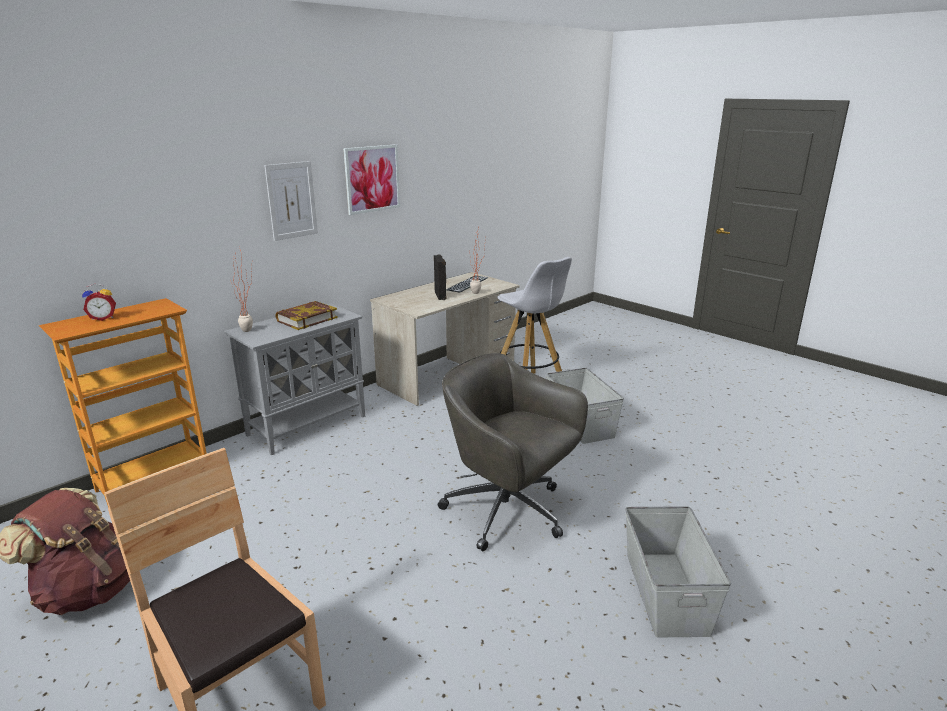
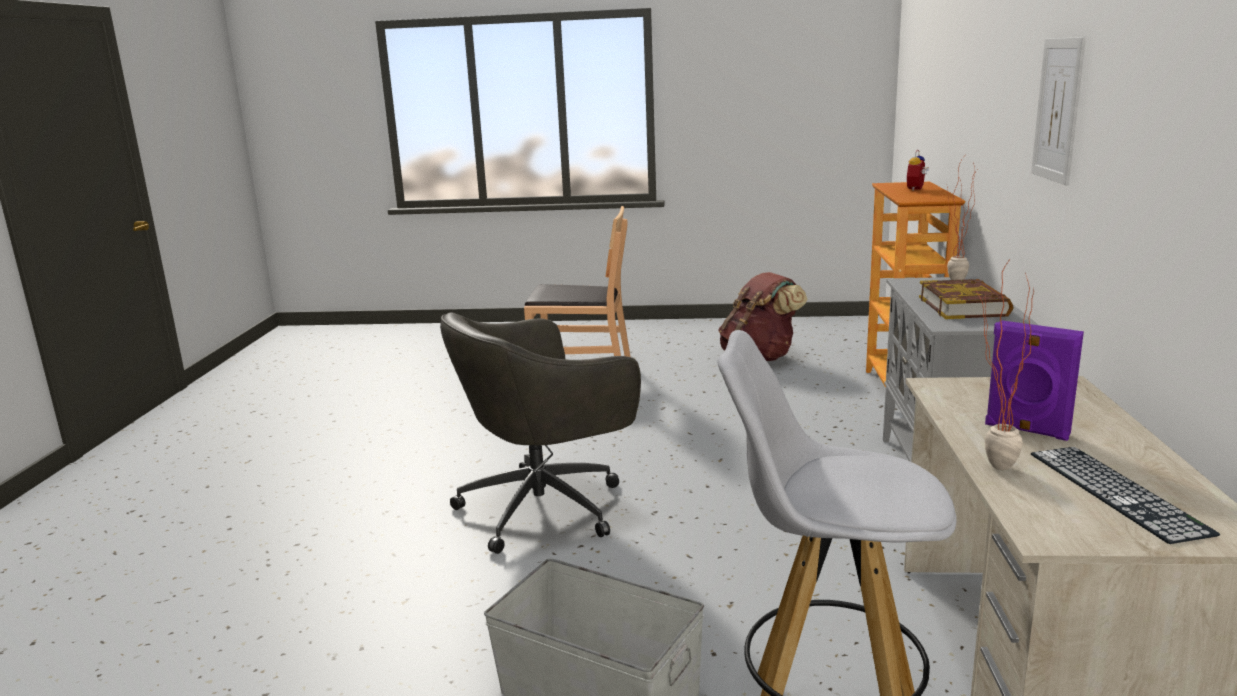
camera: 140 degrees right, 5 degrees down
(372, 179) = (1153, 95): picture -> none
(441, 295) = (1026, 430): black speaker -> purple speaker
(508, 512) = (546, 507): grey office chair -> grey office chair turned 150 degrees clockwise
(665, 593) = (319, 516): grey storage box -> none

